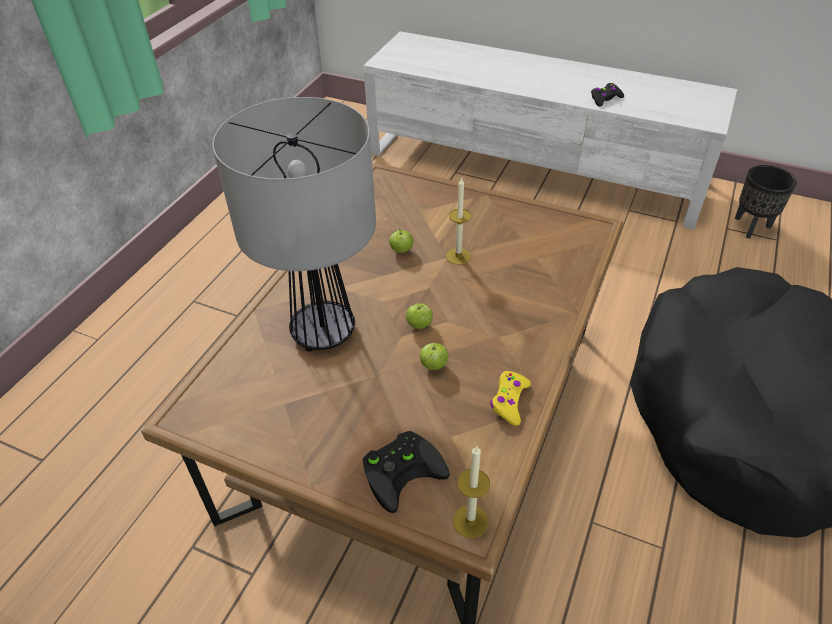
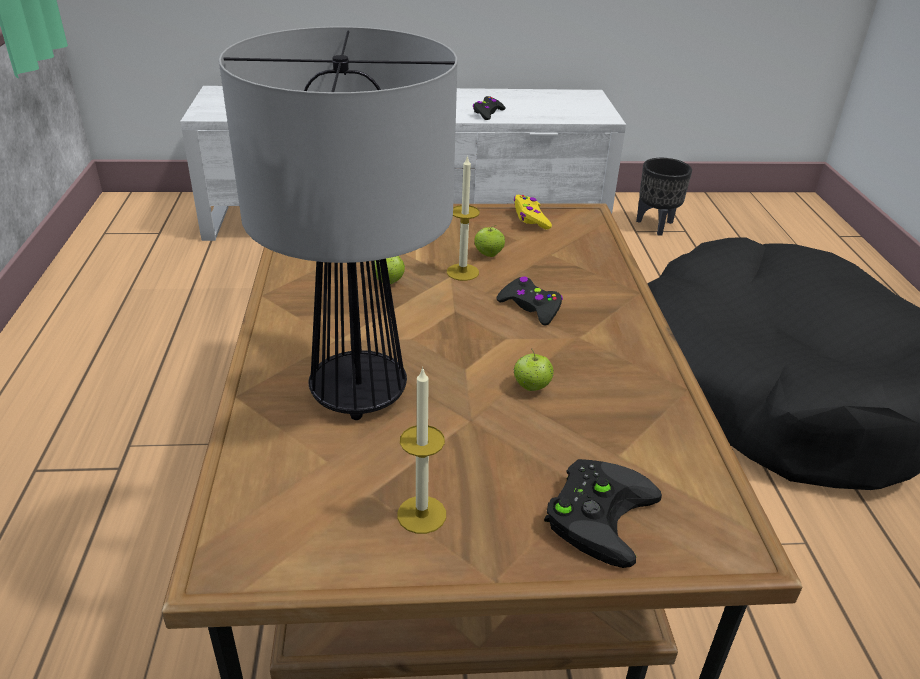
camera: 30 degrees left, 10 degrees down
(419, 325) = (477, 351): apple -> apple (488, 254)
(470, 521) = (726, 537): candle -> candle (421, 514)
(483, 301) = (530, 307): none -> black game controller
(509, 401) = (649, 396): yellow game controller -> yellow game controller (530, 218)

